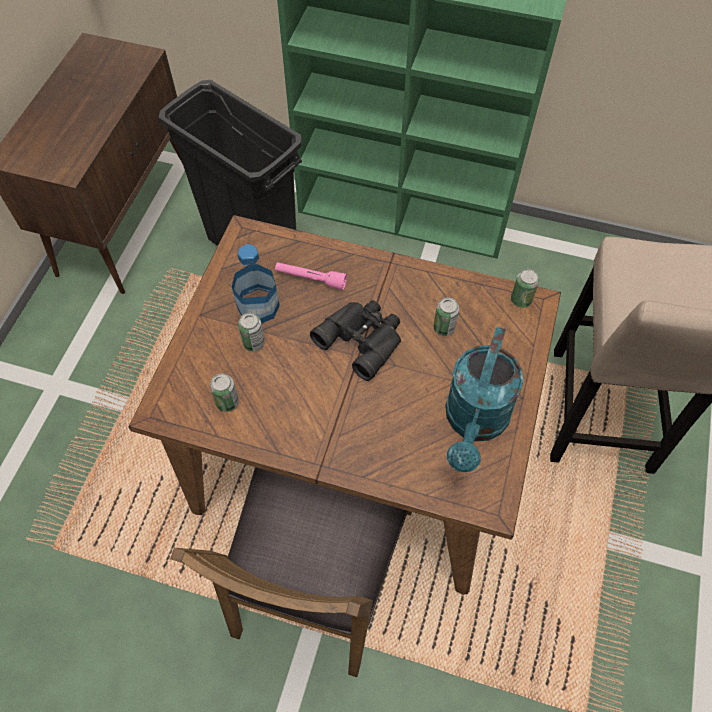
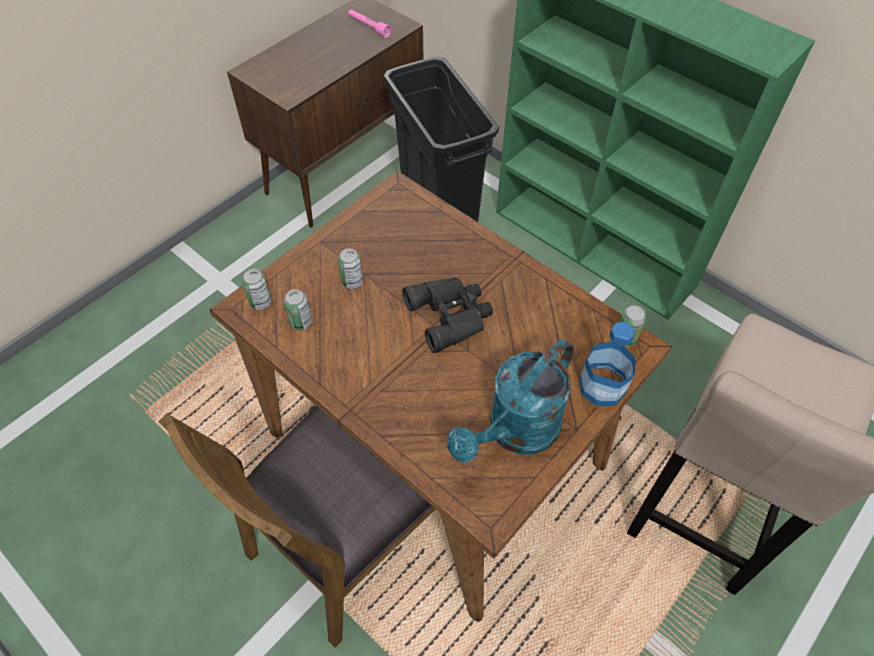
camera: 25 degrees right, 5 degrees down
(258, 306) = (374, 253): bottle -> bottle (602, 387)
(310, 279) = (433, 247): pink flashlight -> pink flashlight (369, 27)
(444, 328) = (534, 335): can -> can (261, 302)

